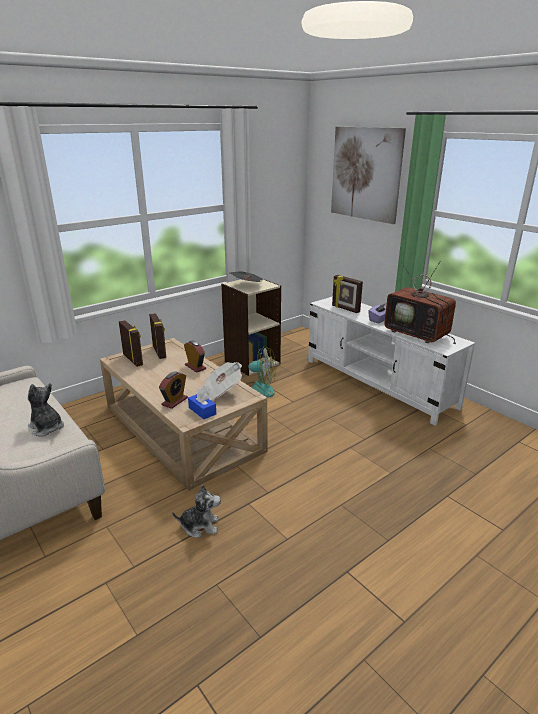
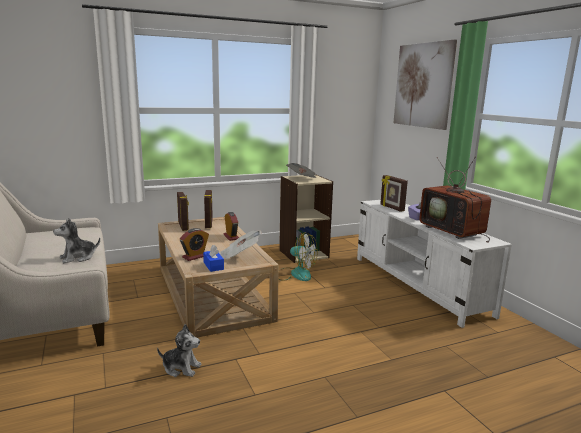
camera: 15 degrees right, 10 degrees down
(47, 428) = (78, 257): plush toy -> plush toy turned 90 degrees counterclockwise

